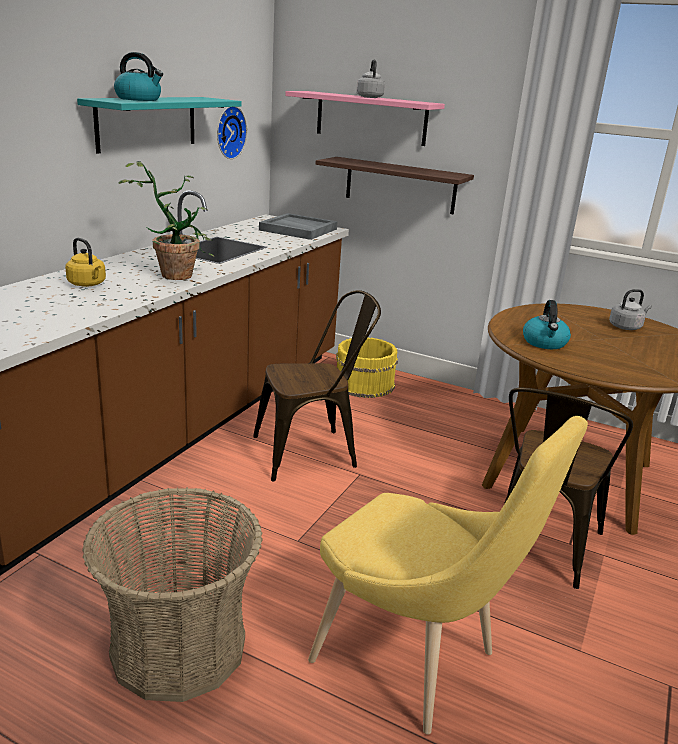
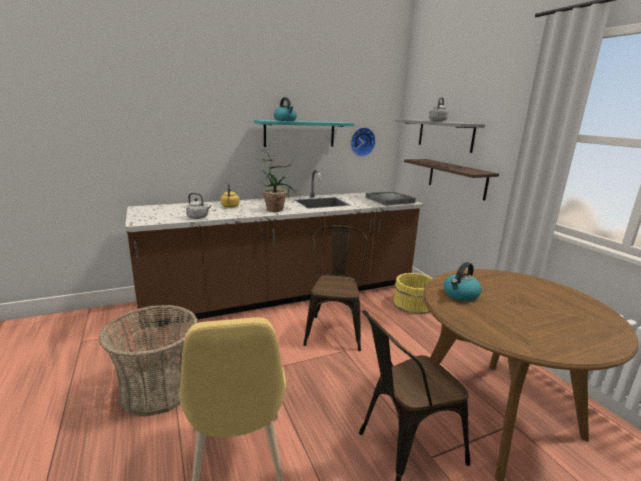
camera: 40 degrees right, 5 degrees down
(313, 452) = (334, 329): brown chair -> brown chair turned 105 degrees counterclockwise
(371, 118) = (445, 135): pink shelf -> grey shelf
(626, 327) = (565, 304): grey kettle -> grey kettle (198, 217)

